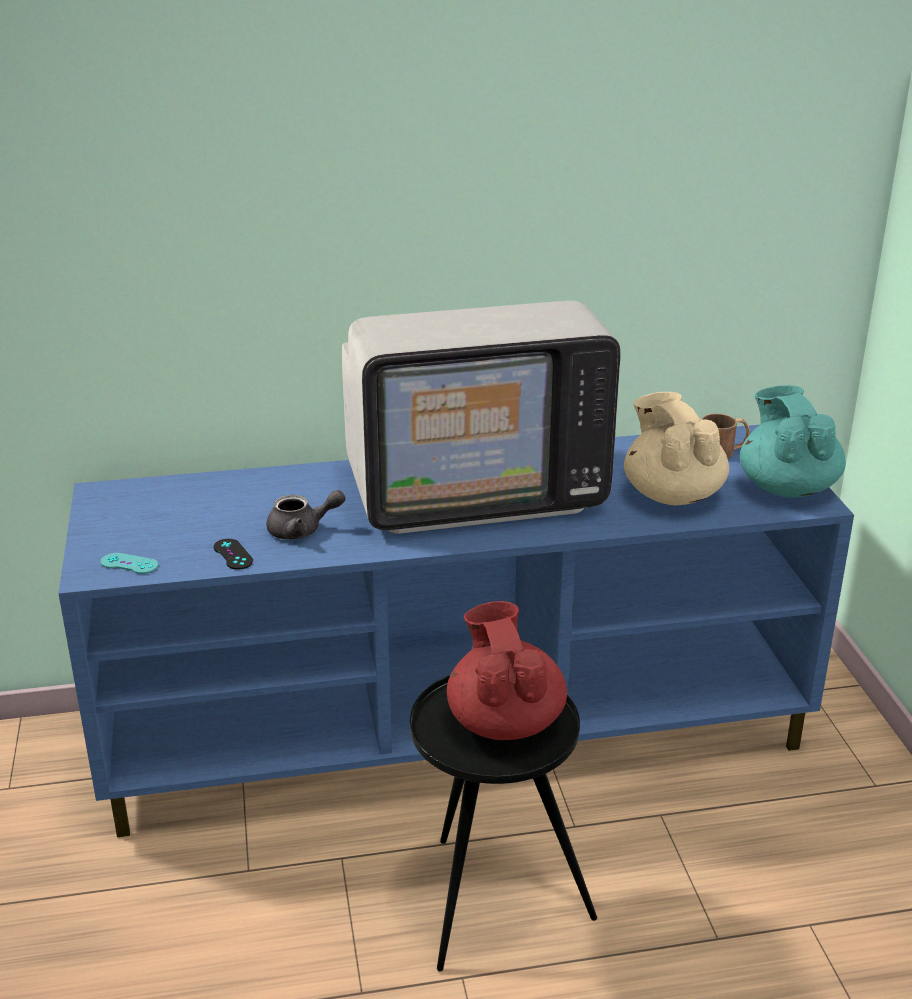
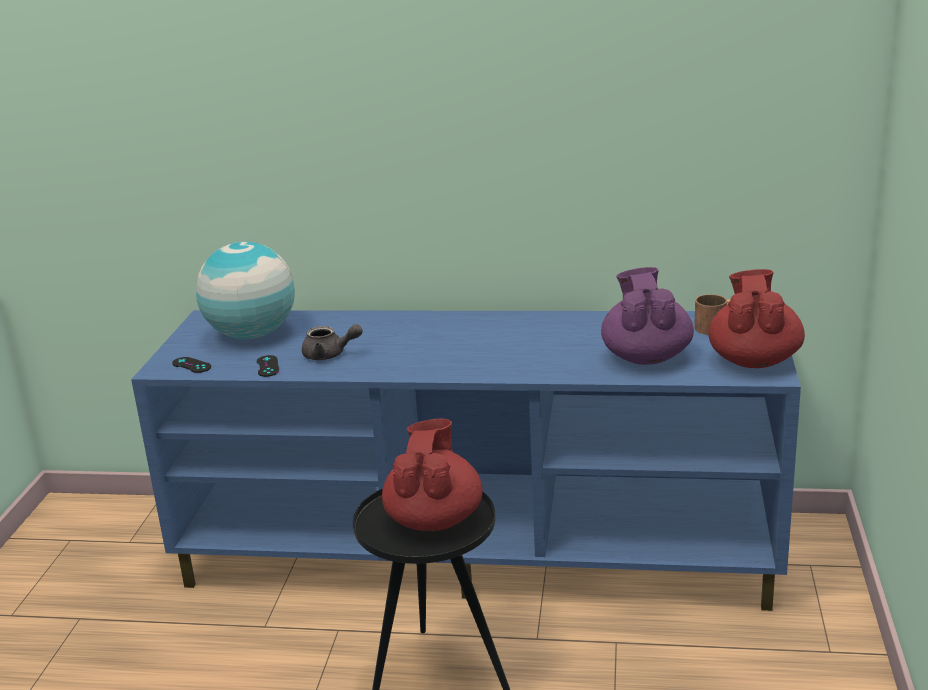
camera: 20 degrees right, 5 degrees down
(129, 564) = (191, 365): turquoise game controller -> black game controller
(181, 512) = (252, 335): none -> globe
(474, 491) = (482, 340): television -> none
(672, 494) = (646, 356): beige teapot -> purple teapot
(786, 487) = (754, 360): turquoise teapot -> red teapot

